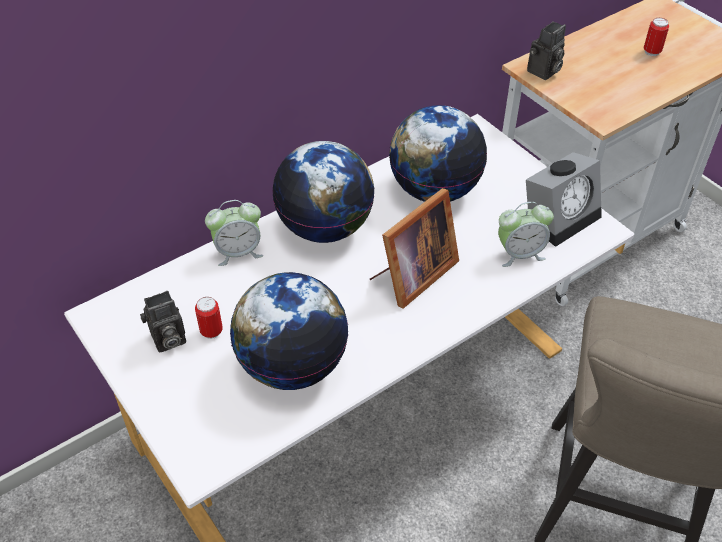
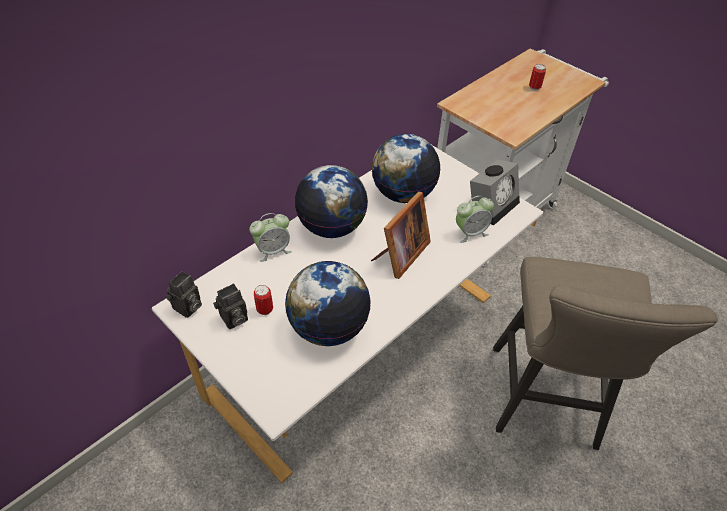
camera: 10 degrees left, 0 degrees up
(543, 72) = (466, 106): camera -> camera (187, 308)

